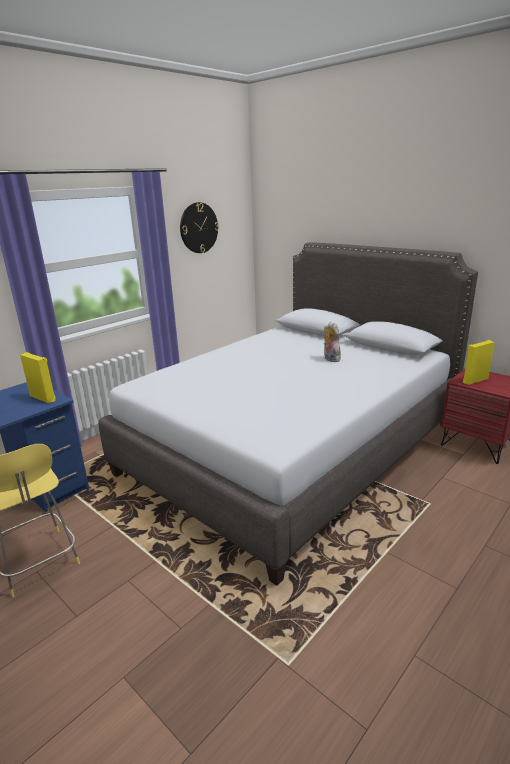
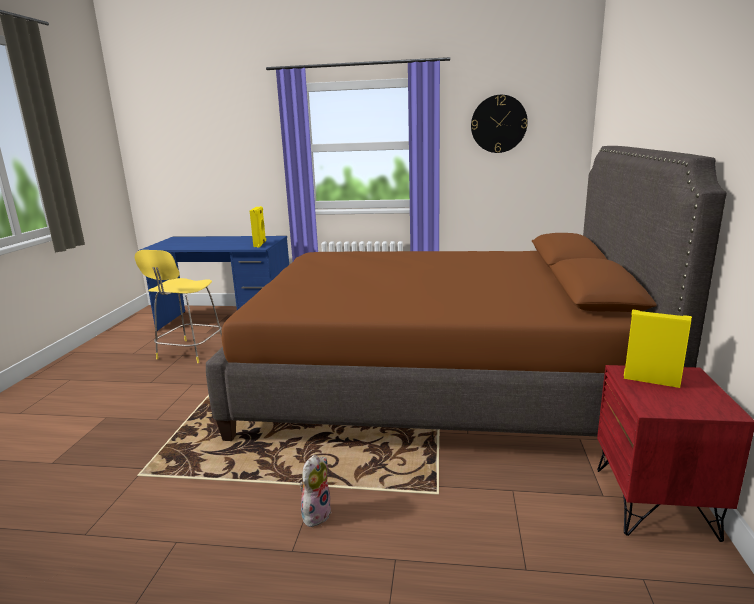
camera: 55 degrees right, 5 degrees down
(292, 448) = (438, 380): grey bed -> brown bed
(330, 359) = (487, 284): plush toy -> plush toy (316, 513)

